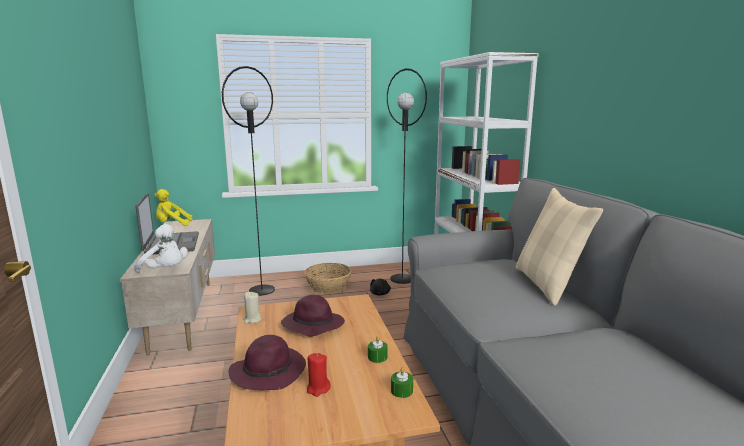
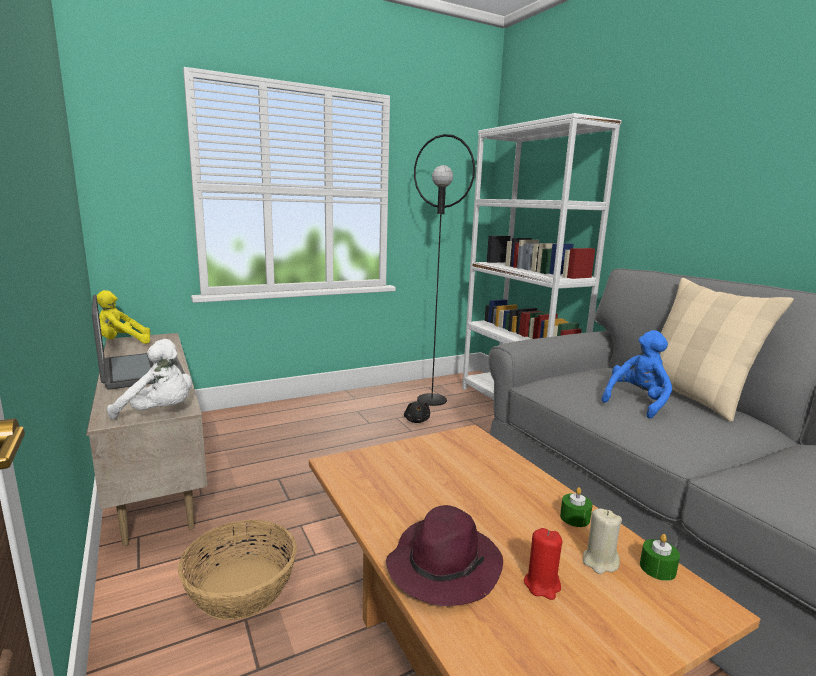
camera: 15 degrees left, 0 degrees up
(252, 319) = (347, 478): beige candle -> beige candle (600, 562)
(261, 290) = (257, 428): black floor lamp -> none
(312, 325) = (442, 478): purple hat -> none
(328, 286) = (345, 416): basket -> basket (240, 587)
(492, 286) = (637, 402): none -> blue plush toy

